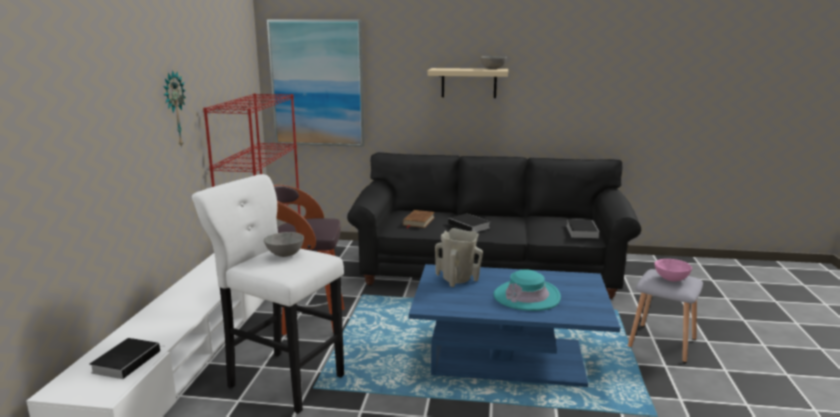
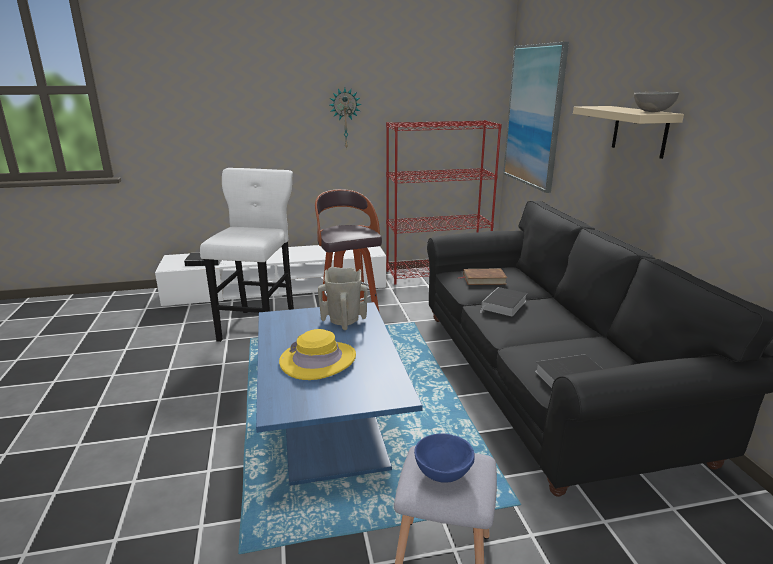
camera: 70 degrees right, 5 degrees up
(284, 255) = (253, 231): grey bowl -> none
(526, 296) = (318, 360): turquoise hat -> yellow hat
(670, 279) = (442, 472): pink bowl -> blue bowl

